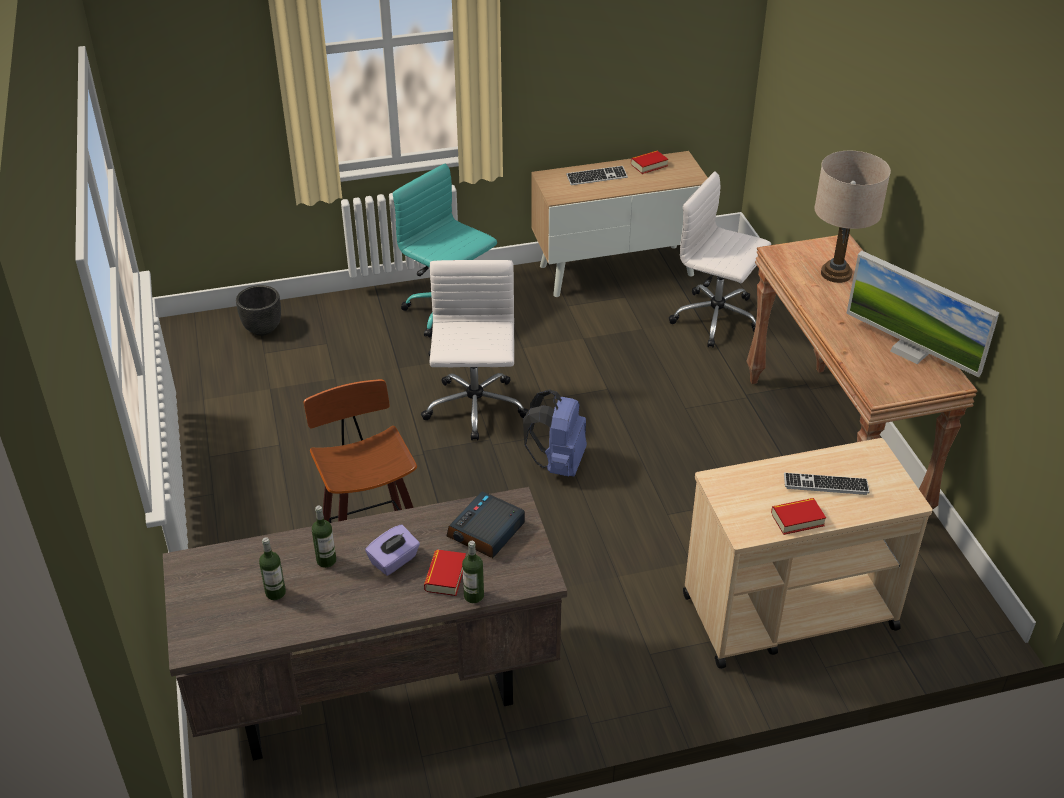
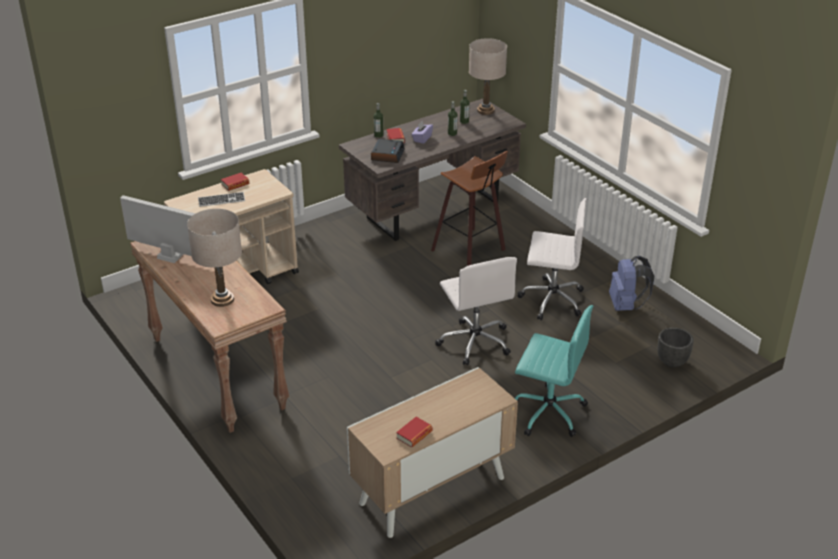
camera: 160 degrees right, 5 degrees down
(204, 618) = (485, 110): none -> beige table lamp
(558, 463) = (400, 321): blue backpack -> blue backpack (626, 306)
(596, 177) = (455, 408): keyboard -> none
(717, 319) = (324, 459): white office chair -> white office chair (551, 299)

